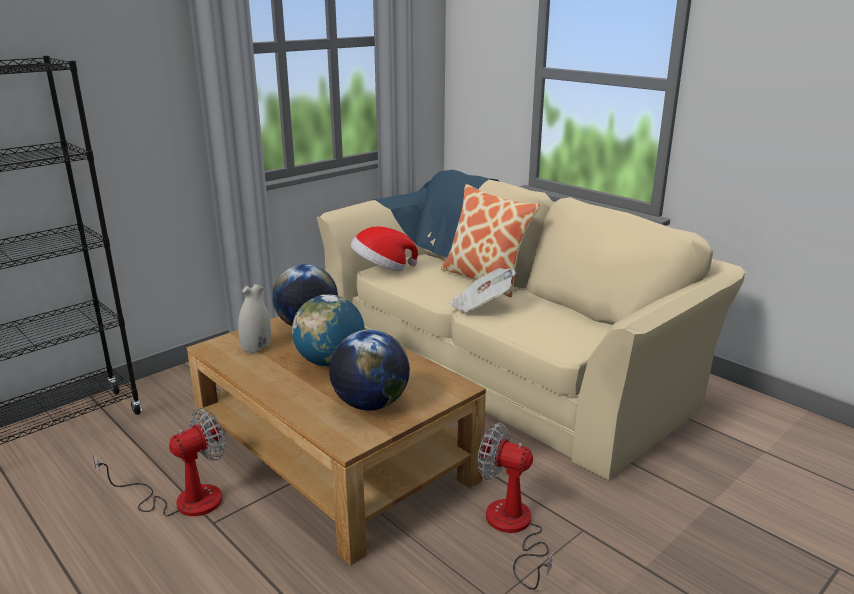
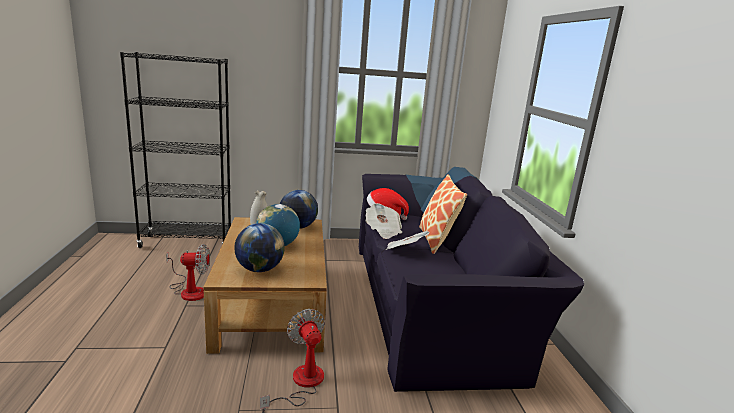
camera: 35 degrees right, 5 degrees down
(414, 290) = (383, 231): none -> newspaper
(504, 360) = (433, 300): beige sofa -> black sofa

